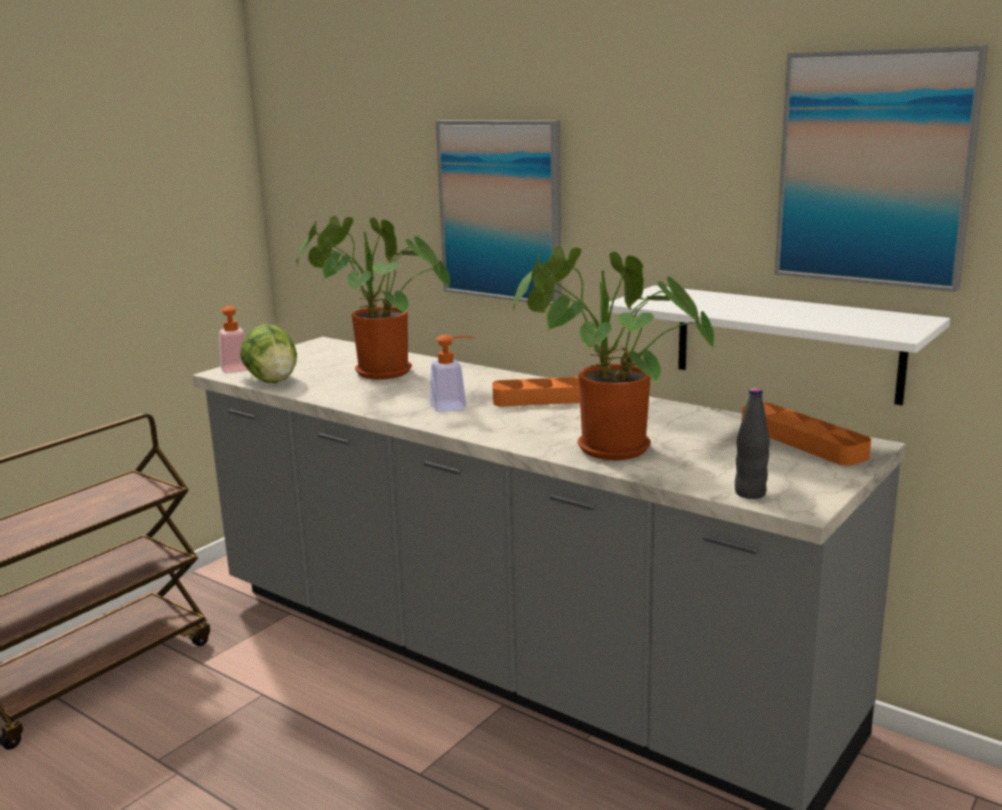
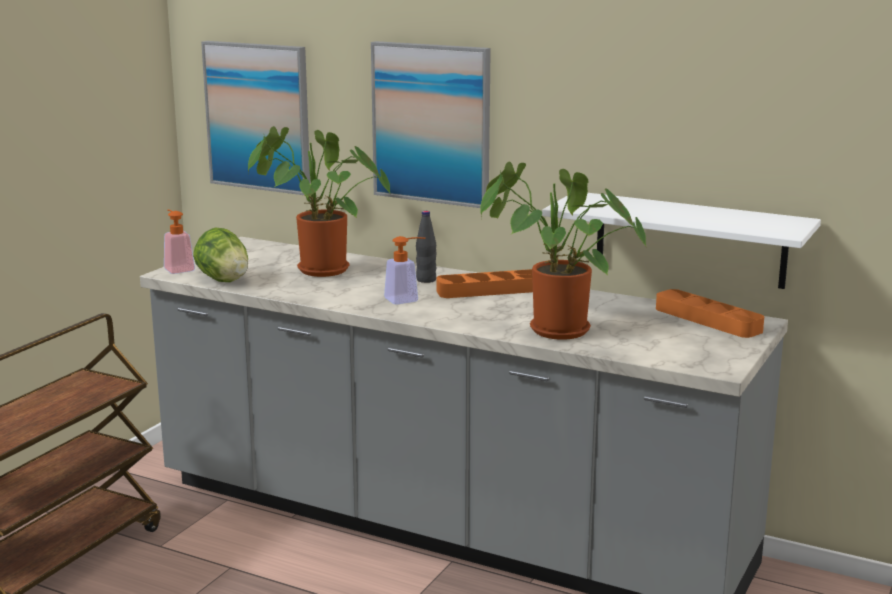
camera: 10 degrees left, 0 degrees up
(750, 493) = (680, 361): black bottle -> black bottle (426, 280)
(874, 168) = (761, 101): picture -> picture (258, 116)

